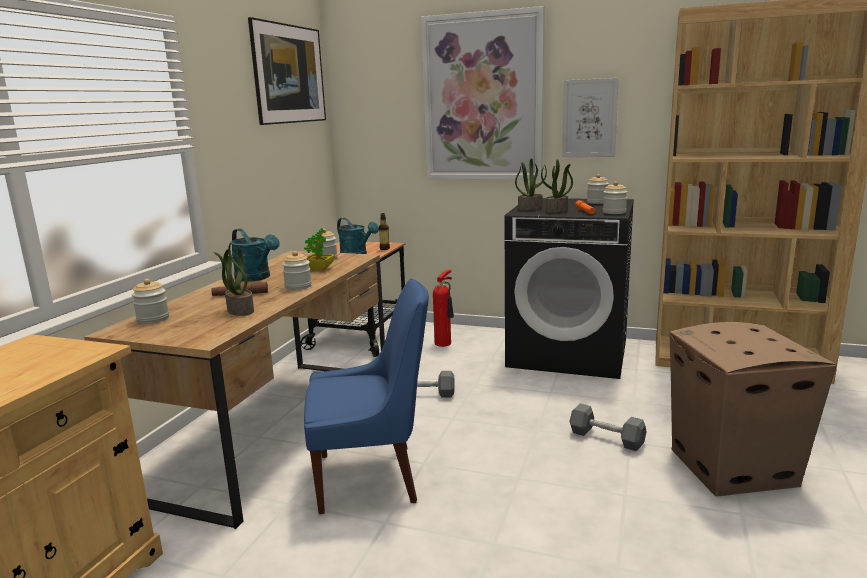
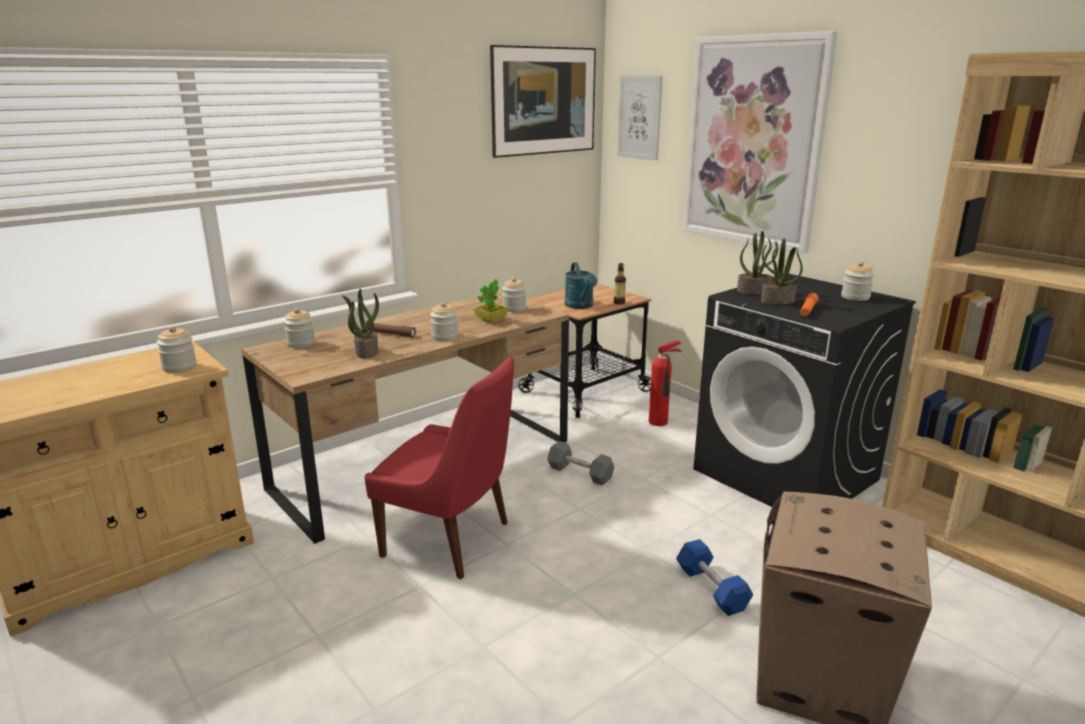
camera: 30 degrees right, 5 degrees up
(256, 278) = (428, 318): turquoise watering can -> none
(372, 477) = (451, 540): blue chair -> red chair
(589, 118) = (875, 184): picture -> picture (639, 117)
(606, 438) = (711, 589): grey dumbbell -> blue dumbbell
(614, 212) = (841, 318): jar -> jar (179, 367)

